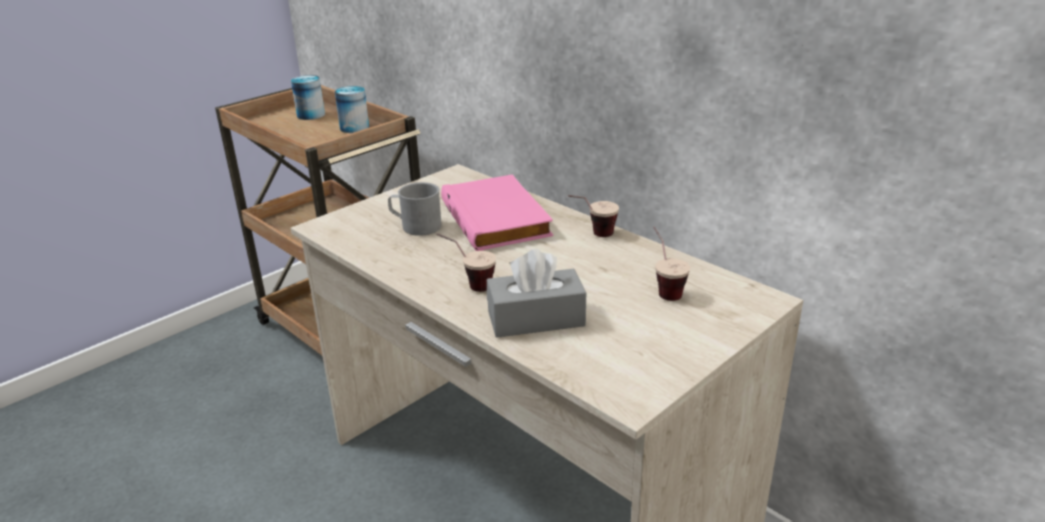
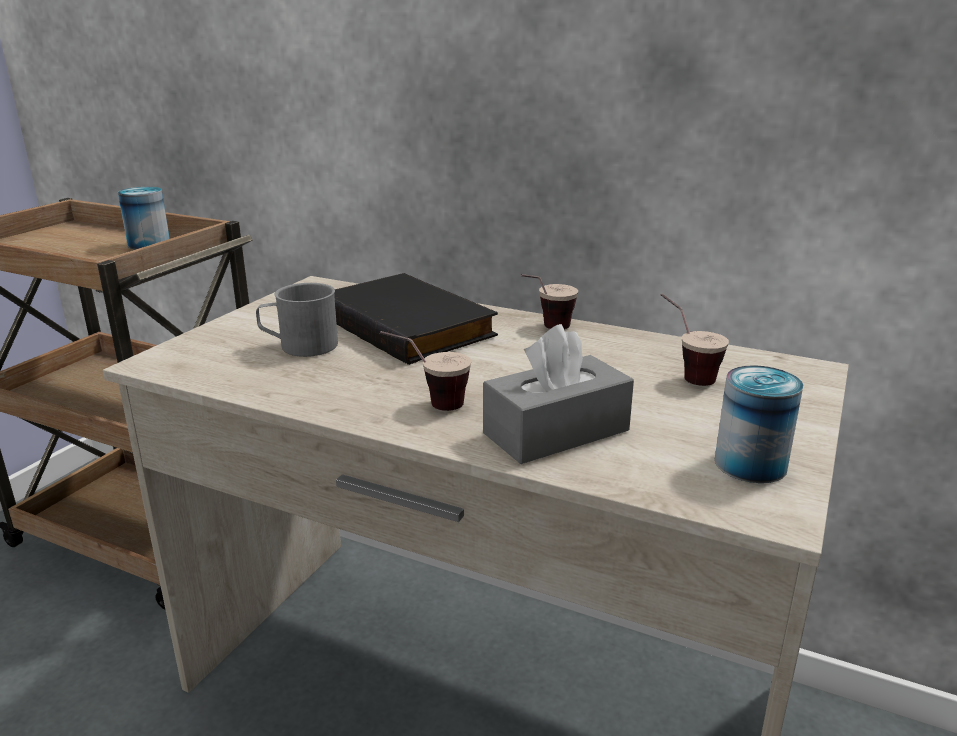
camera: 20 degrees left, 5 degrees down
(311, 115) = (74, 236): can -> can (750, 464)
(498, 218) = (409, 325): pink book -> black book

